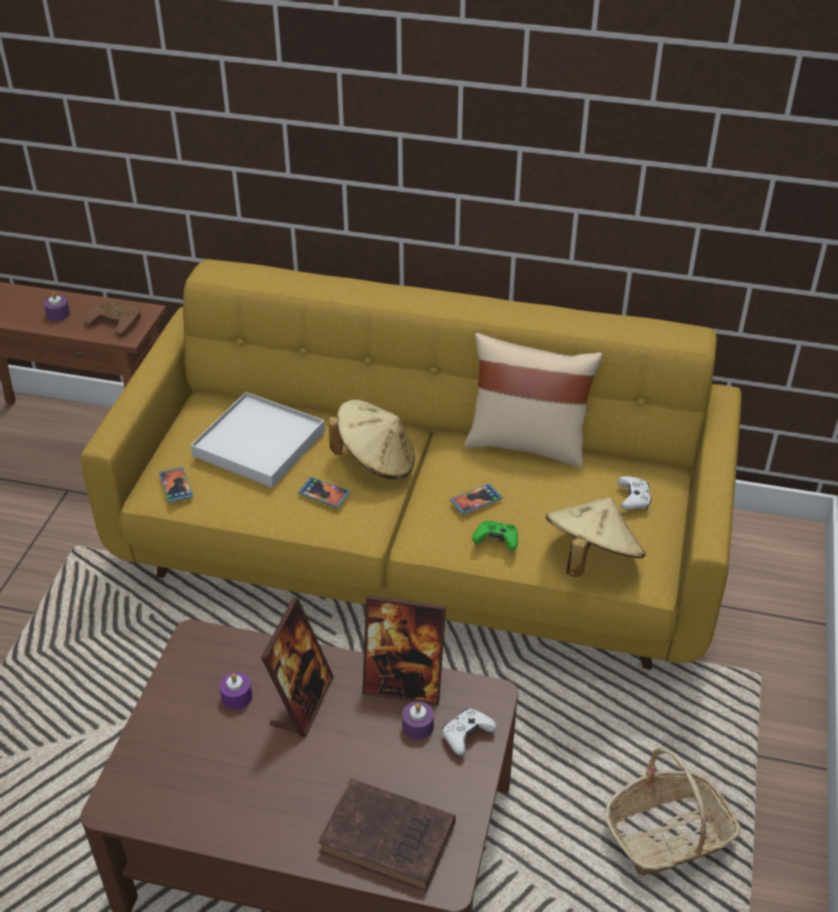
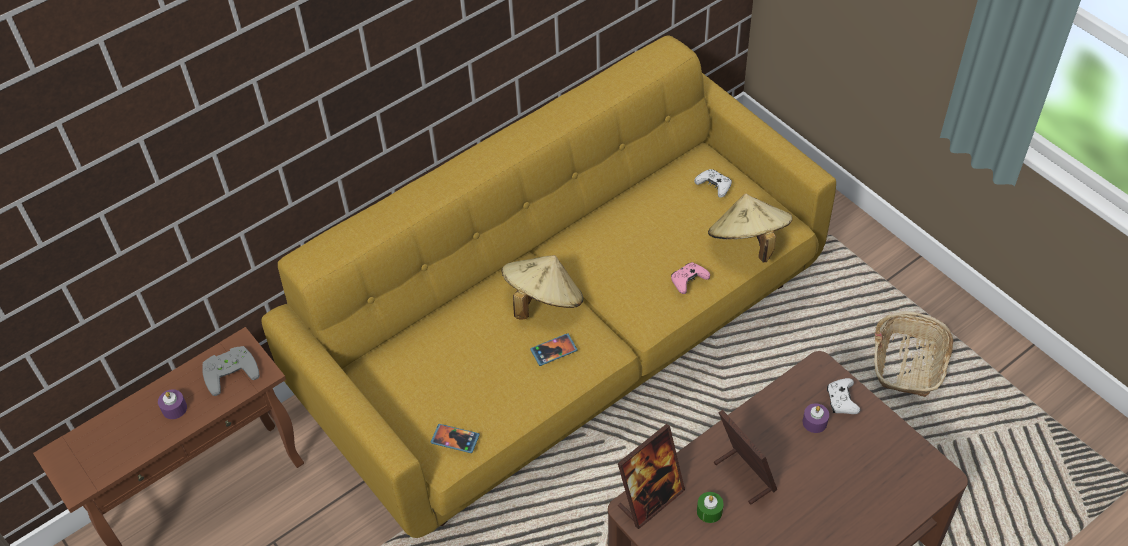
camera: 50 degrees left, 10 degrees up
(117, 320) = (230, 370): brown game controller -> grey game controller
(237, 697) = (709, 511): purple candle -> green candle
(259, 444) = (460, 360): white tray -> none
(391, 839) = (892, 488): brown book -> none
(403, 685) = (774, 410): picture frame -> picture frame (650, 499)
(476, 500) = (641, 268): phone -> none
(496, 540) = (688, 281): green game controller -> pink game controller
(527, 444) = (607, 206): beige pillow -> none

